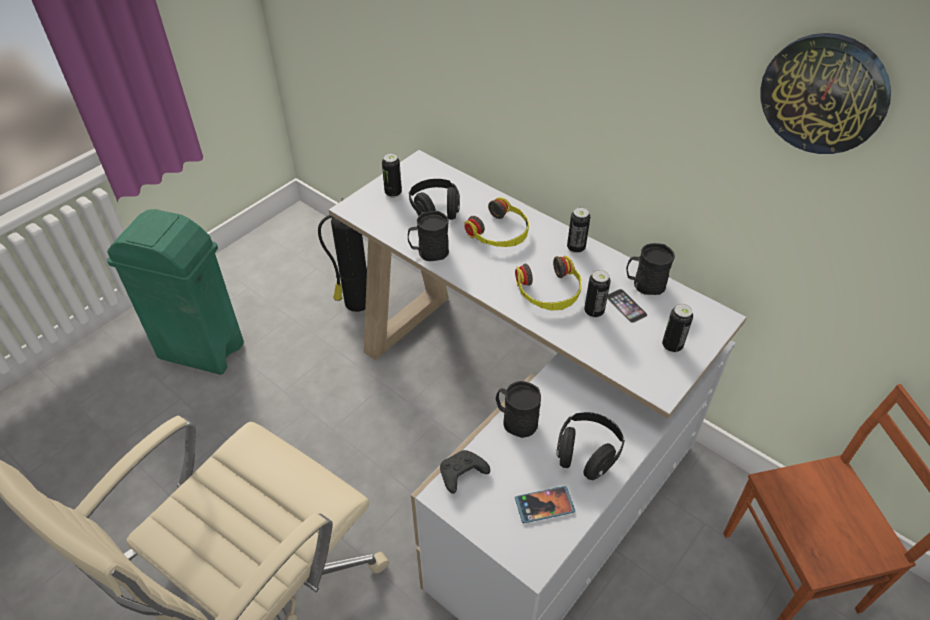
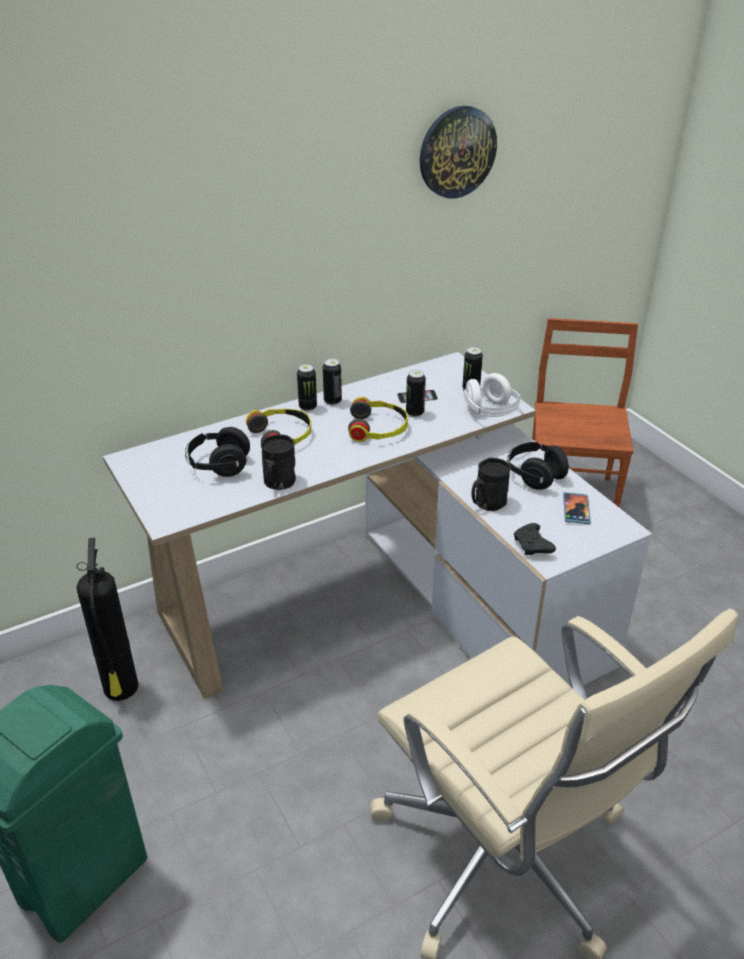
camera: 70 degrees left, 10 degrees down
(393, 193) = (165, 487): can -> can (308, 407)
(636, 373) = (490, 412): none -> white headphones
(644, 284) = (398, 382): black mug -> none

